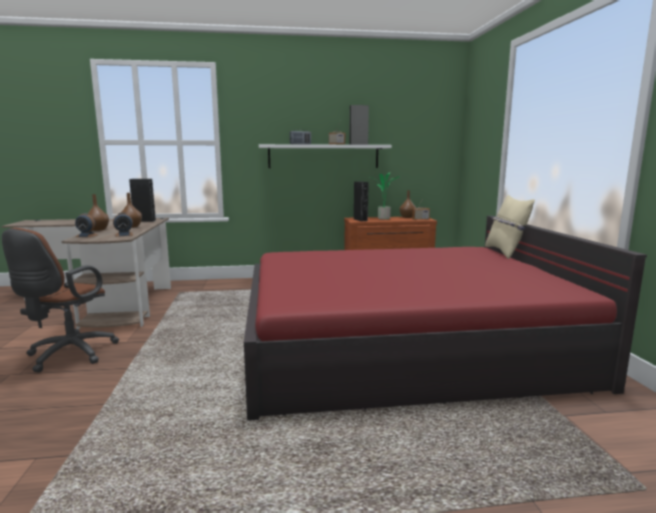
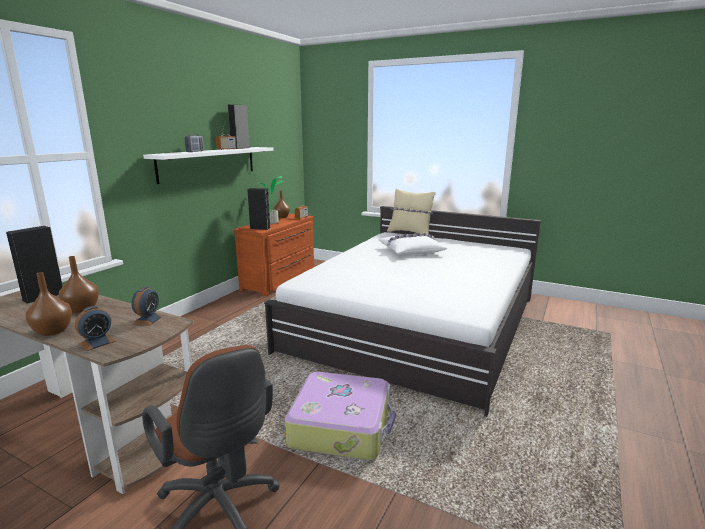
camera: 55 degrees left, 5 degrees up
(180, 362) = (342, 426): none -> suitcase
(403, 344) = (417, 323): red bed -> white bed
(438, 261) = (411, 251): none -> white pillow

